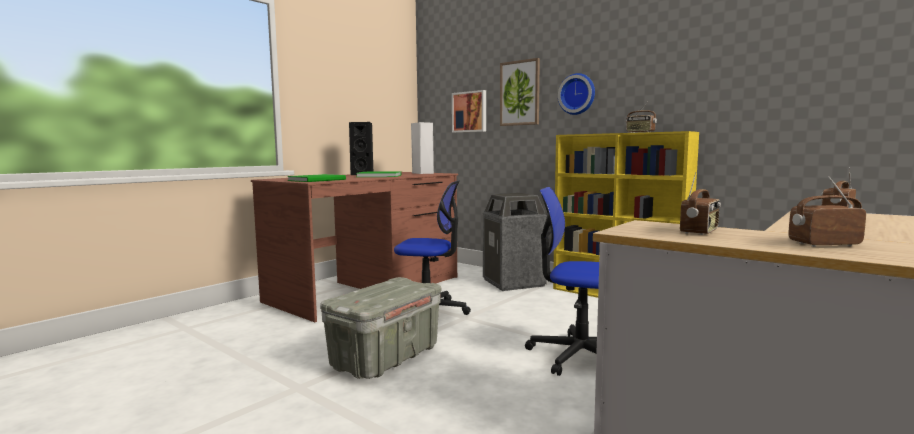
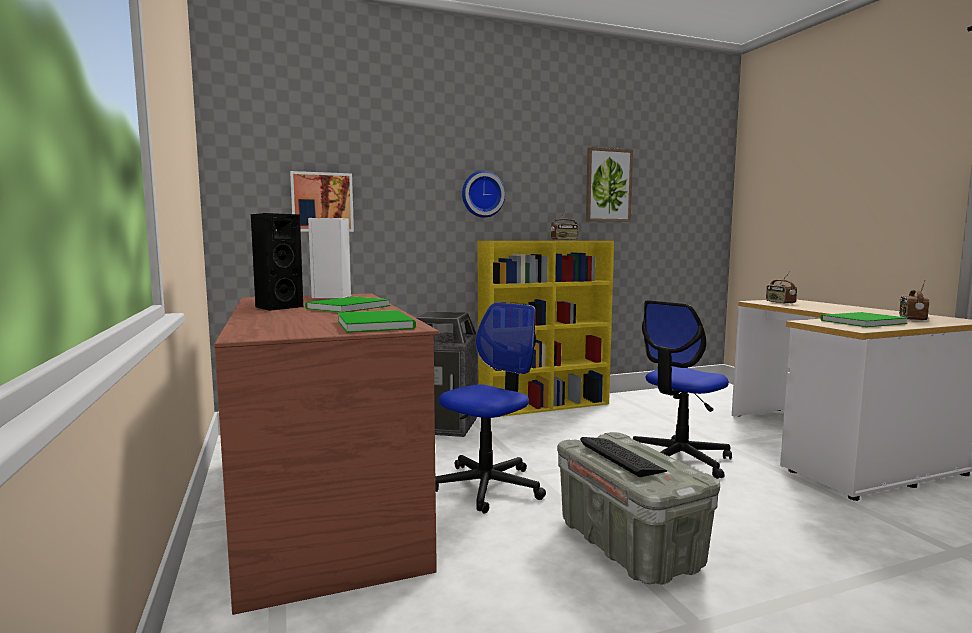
camera: 60 degrees left, 0 degrees up
(381, 289) = (621, 457): none -> keyboard
(520, 93) = (406, 184): picture -> picture (608, 185)
(700, 232) = (860, 322): radio -> green book

